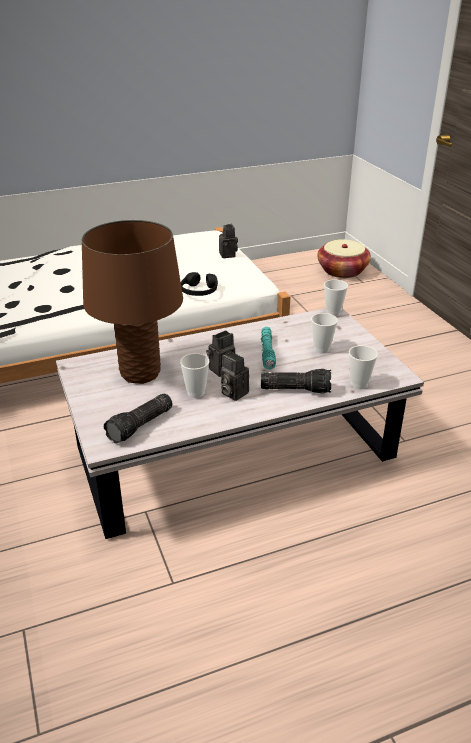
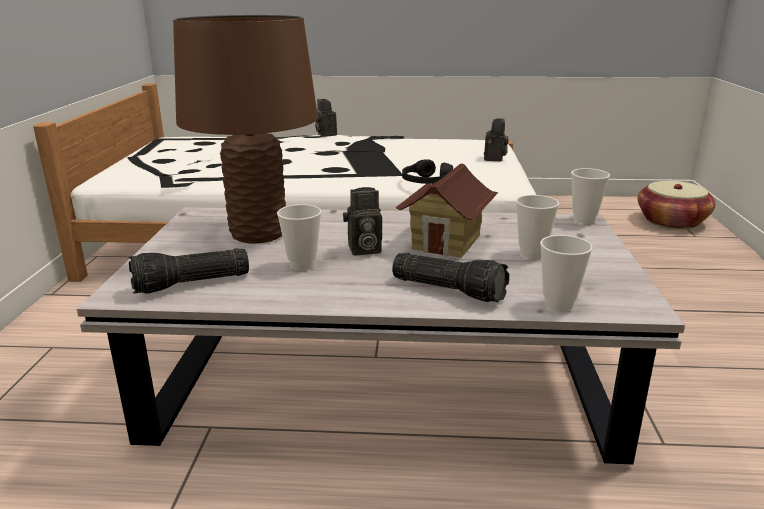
camera: 25 degrees right, 10 degrees down
(232, 393) = (351, 275): camera -> camera (325, 134)
(267, 352) = (447, 242): turquoise flashlight -> toy house

